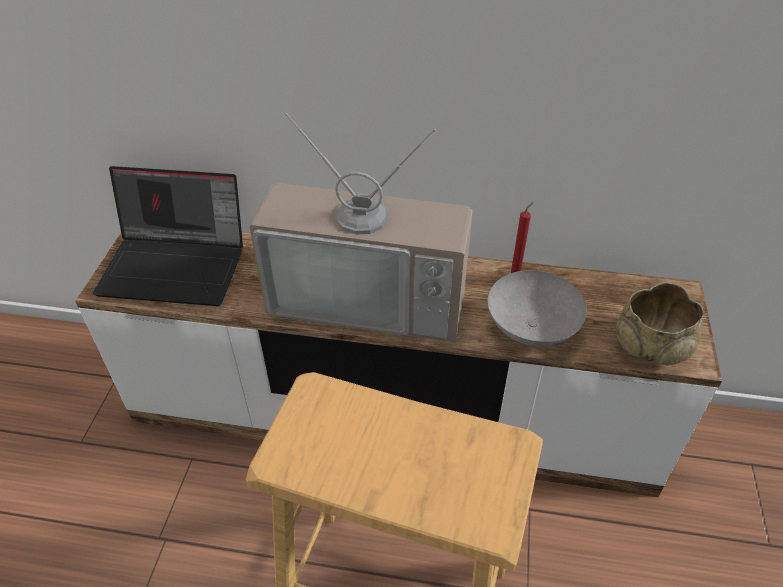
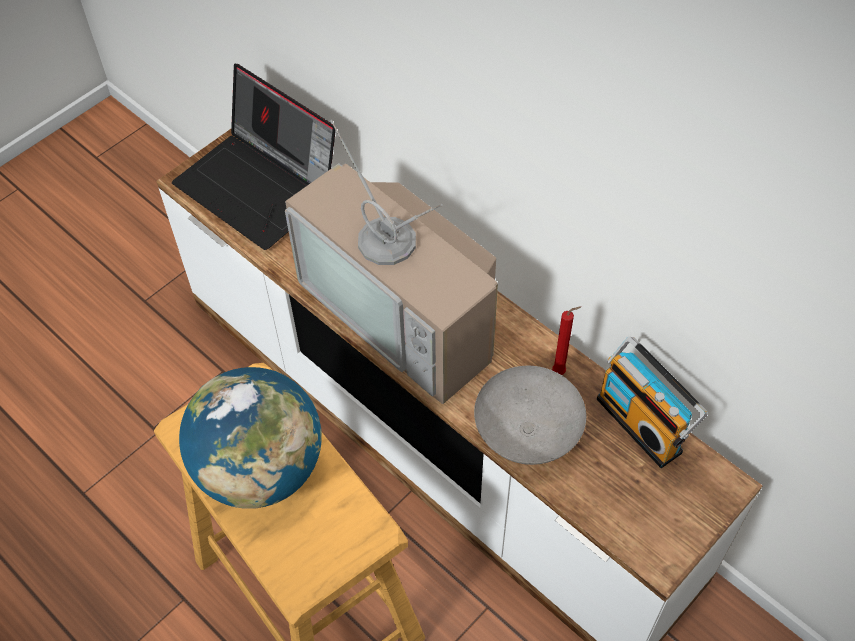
camera: 35 degrees right, 10 degrees up
(377, 453) = (261, 469): none -> globe
(597, 283) = (642, 423): none -> radio
(651, 344) = (631, 519): beige bowl -> none

